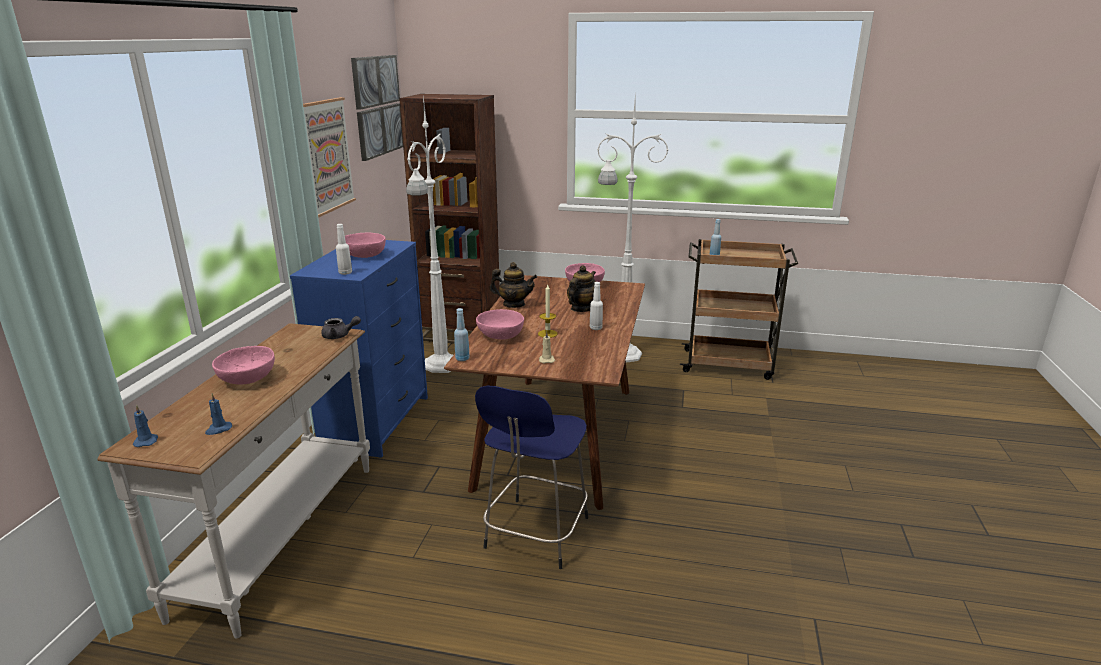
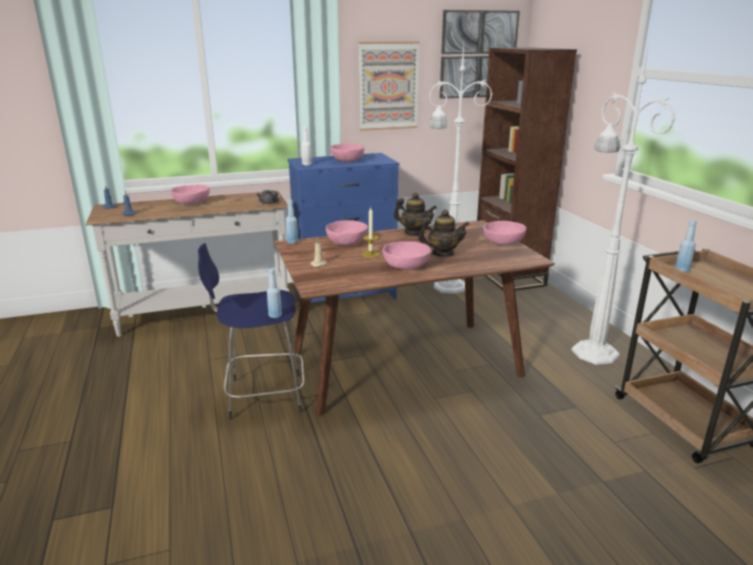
camera: 60 degrees right, 0 degrees up
(514, 304) = (414, 232): teapot -> teapot turned 45 degrees counterclockwise
(572, 425) = (275, 315): none -> blue bottle
(596, 328) = (406, 266): white bottle -> pink bowl

